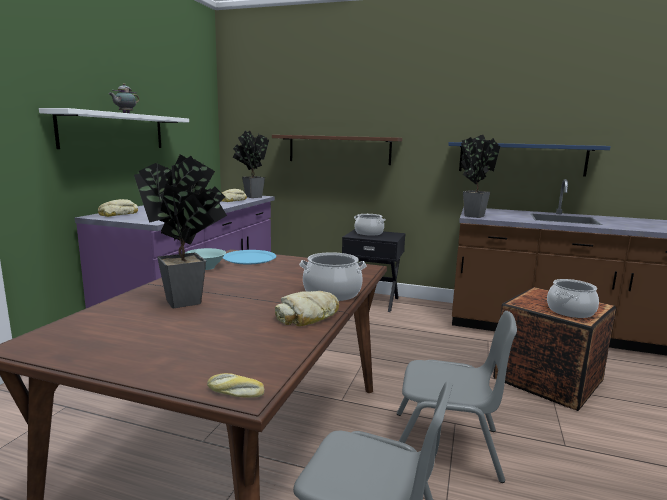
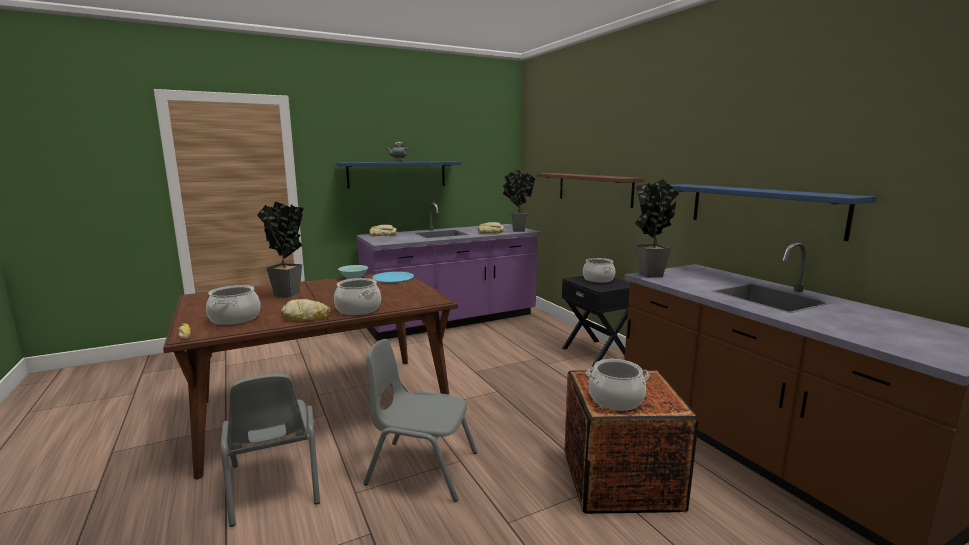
camera: 45 degrees right, 0 degrees up
(114, 131) = (397, 174): white shelf -> blue shelf
(226, 348) = (234, 318): none -> cooking pot
(445, 446) = (422, 468): grey chair -> grey chair turned 135 degrees clockwise

